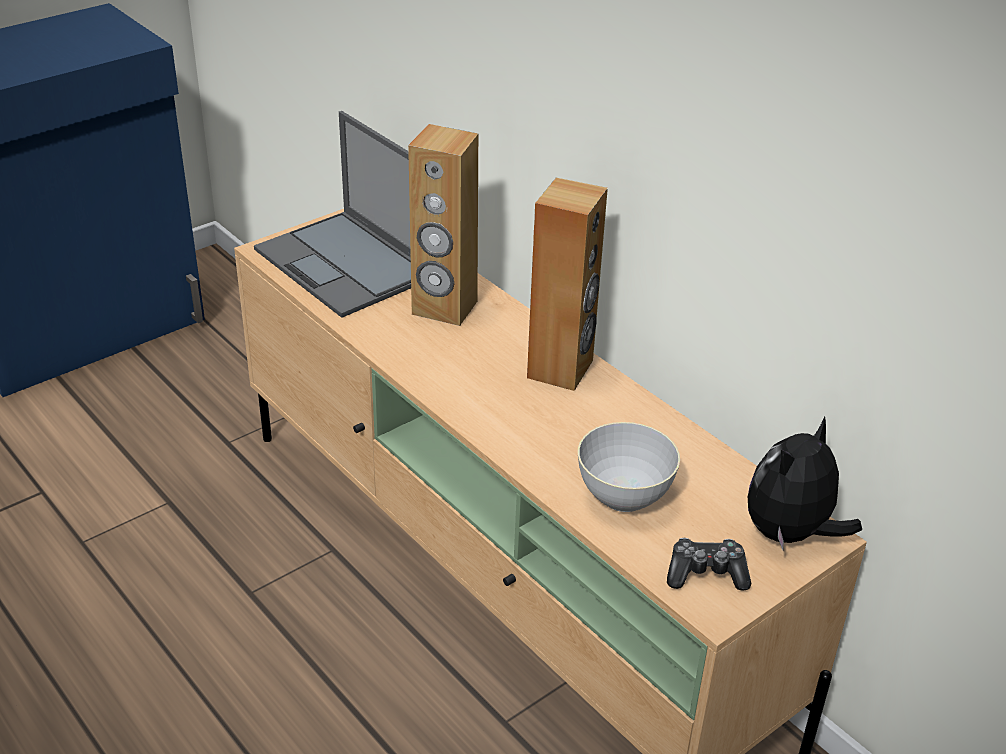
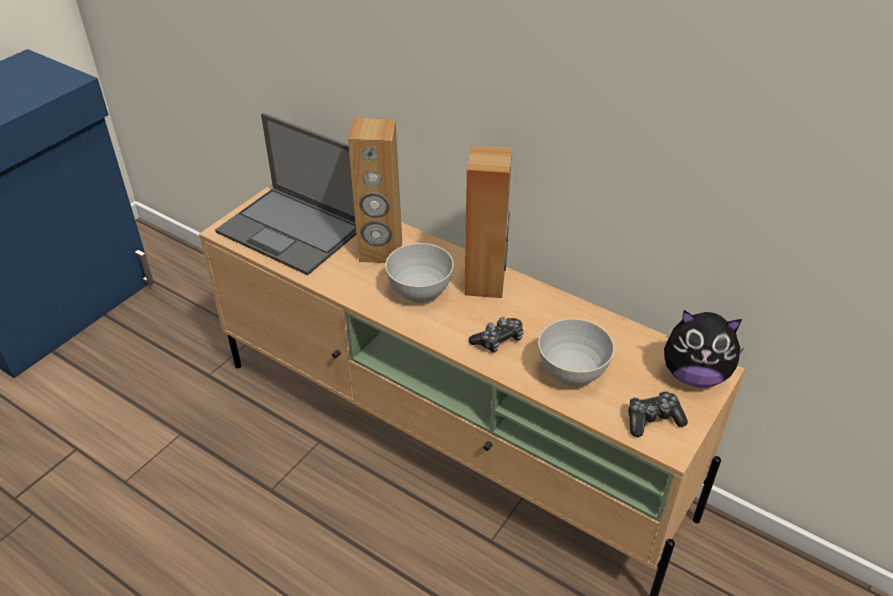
camera: 15 degrees left, 5 degrees up
(471, 363) = (420, 292): none -> grey bowl
(545, 438) = (498, 340): none -> game controller
(790, 534) = (694, 375): plush toy -> plush toy turned 105 degrees counterclockwise

